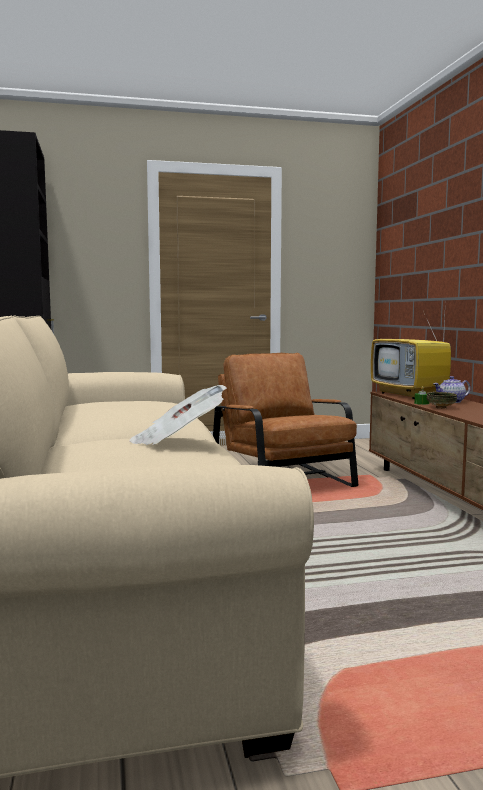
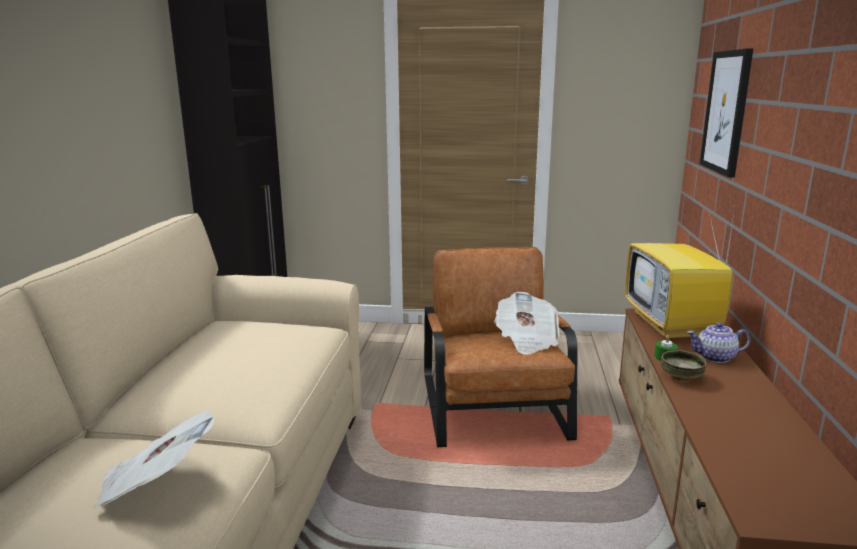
camera: 20 degrees right, 10 degrees up
(313, 412) = (526, 340): none -> newspaper
(415, 254) = (726, 112): none -> picture

